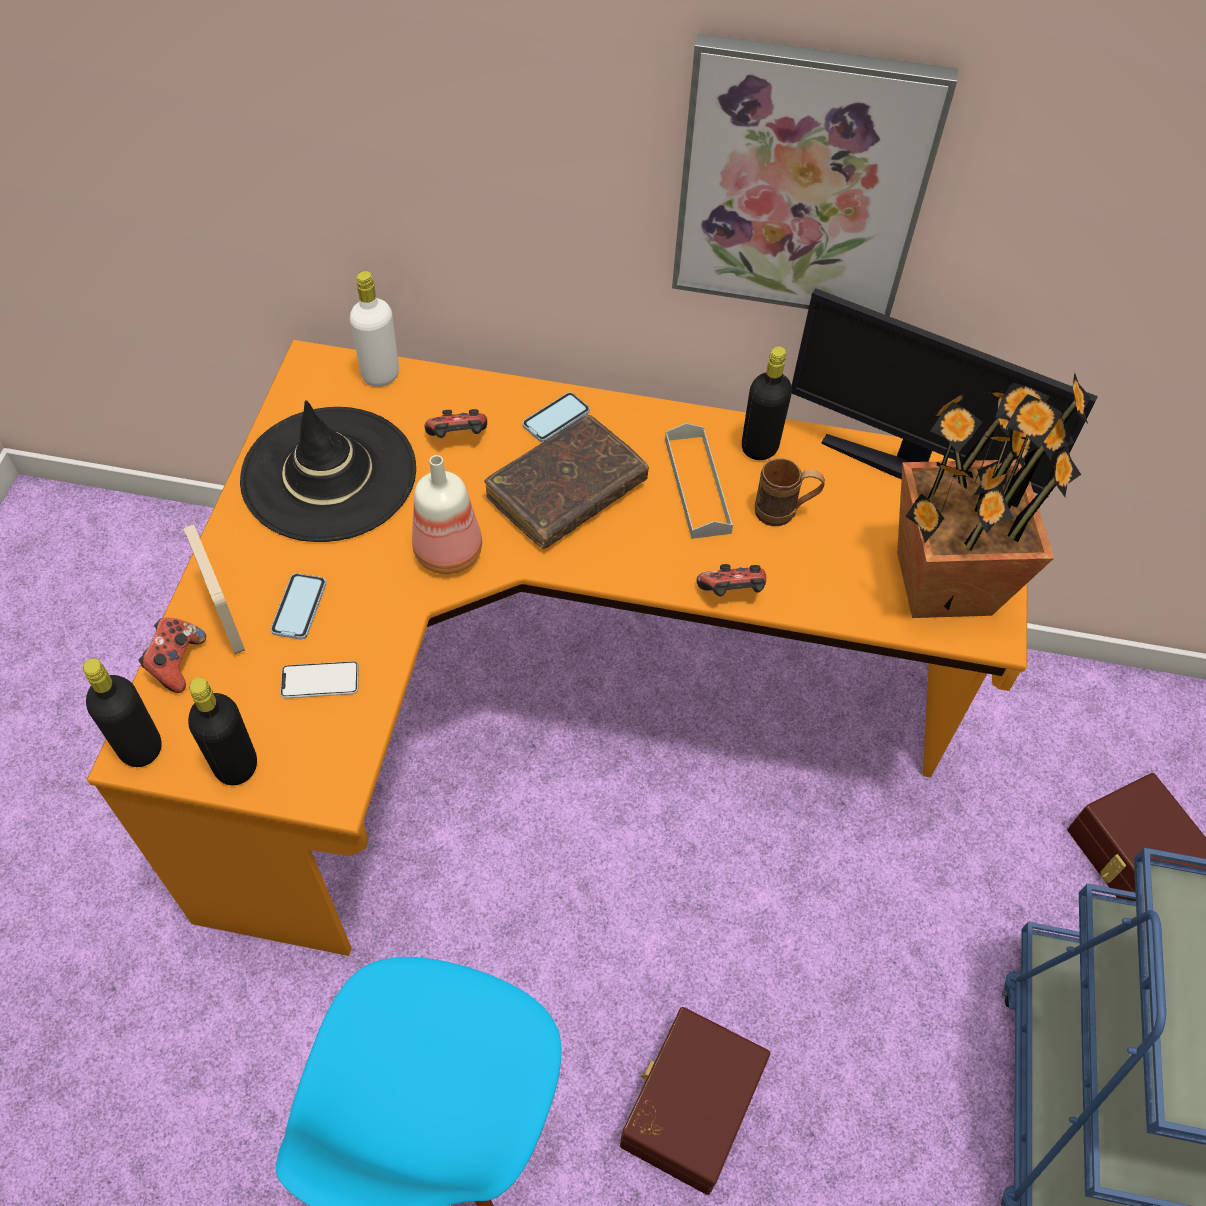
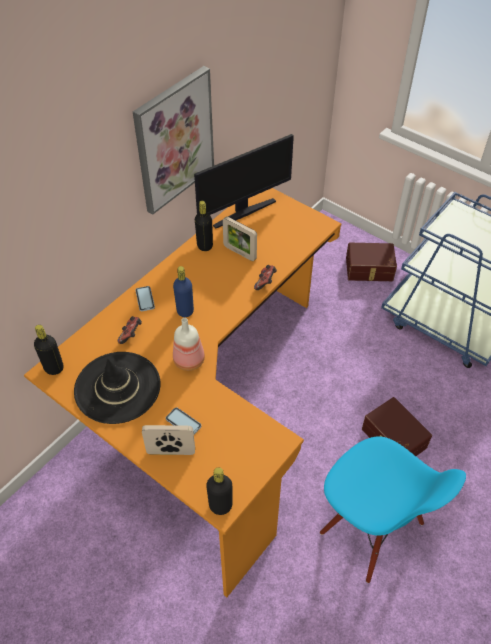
camera: 60 degrees left, 5 degrees down
(176, 663) = (183, 478): game controller -> none
(236, 765) = (250, 471): black bottle -> black bottle (54, 368)
(320, 681) = (225, 427): phone -> none
(380, 375) = (73, 349): white bottle -> none
(566, 492) = (185, 311): brown book -> blue bottle
(697, 485) = (210, 271): grey tray -> none
(784, 513) = (239, 253): brown mug -> picture frame
(942, 582) = (296, 226): potted plant -> none

